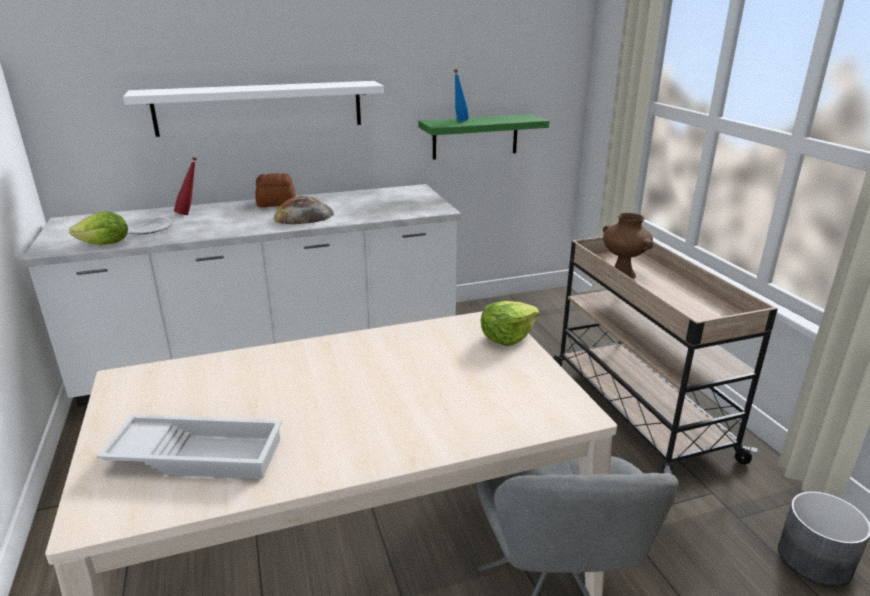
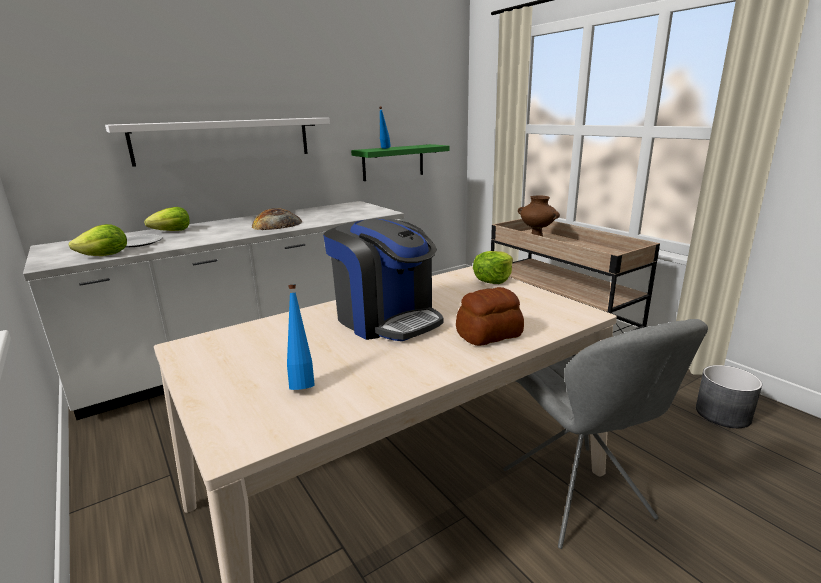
camera: 15 degrees left, 5 degrees down
(190, 213) = (172, 231): red bottle -> lettuce
(199, 453) = (302, 383): white tray -> blue bottle
(277, 204) = (246, 220): bread -> bread (490, 335)
(341, 378) = (386, 319): none -> coffee machine

